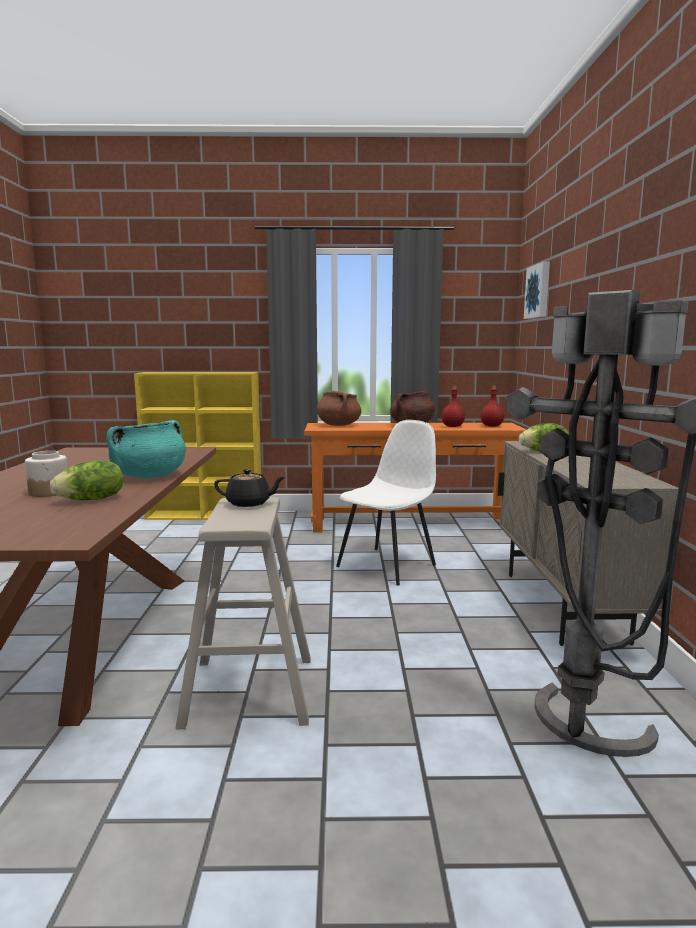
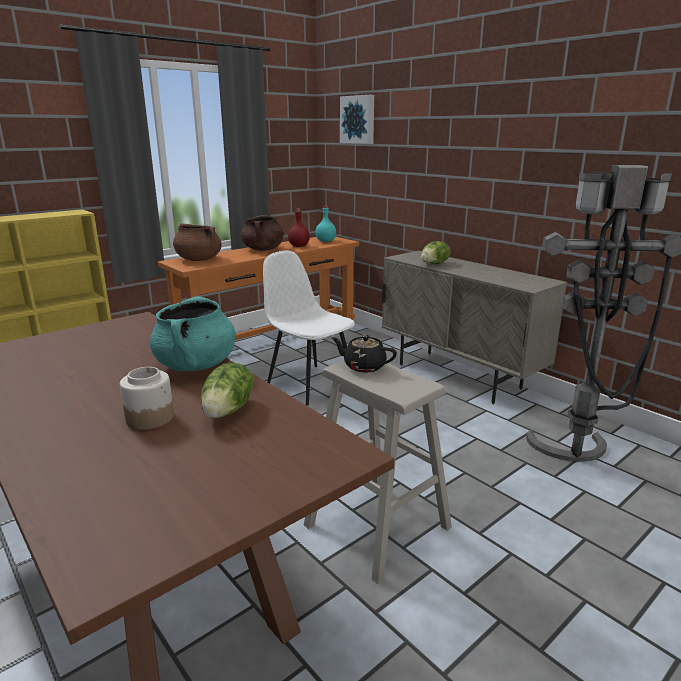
camera: 40 degrees left, 10 degrees up
(249, 503) = (363, 366): black teapot -> black teapot turned 120 degrees counterclockwise
(388, 565) = (310, 383): white chair -> white chair turned 45 degrees counterclockwise
(491, 426) = (325, 241): red bottle -> turquoise bottle

